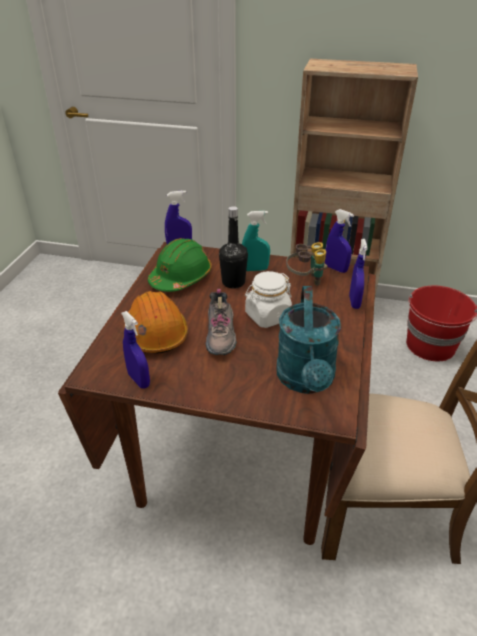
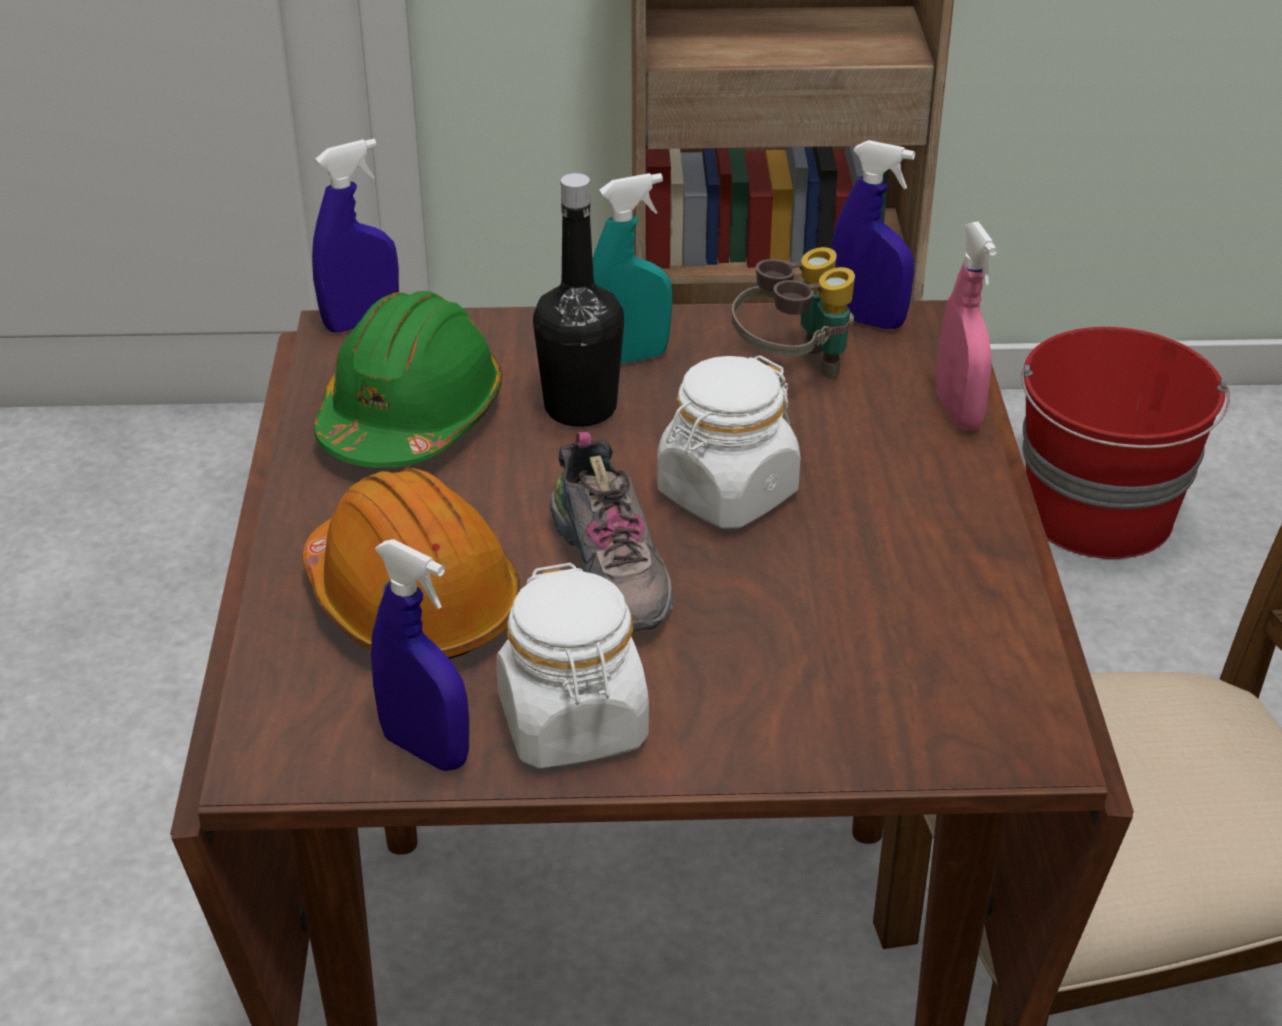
camera: 15 degrees left, 0 degrees up
(187, 381) = (573, 724): none -> white jar
(306, 380) = (914, 660): turquoise watering can -> none
(354, 302) = (958, 412): blue spray bottle -> pink spray bottle

